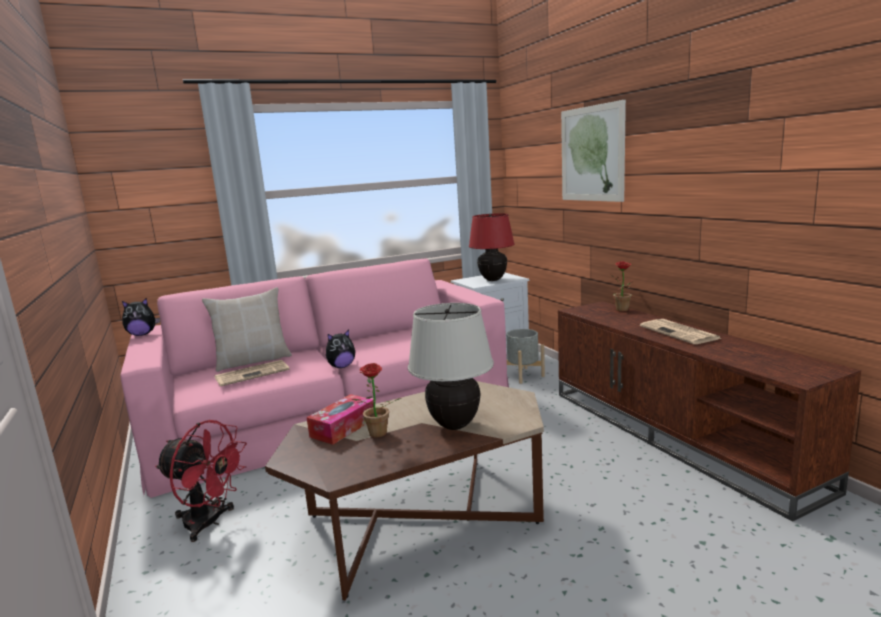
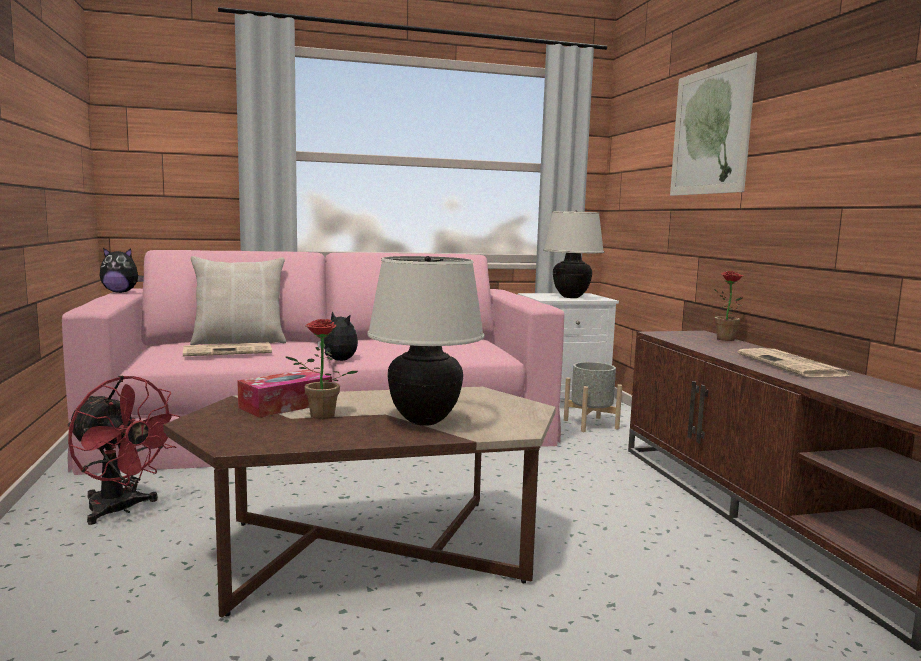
camera: 10 degrees right, 5 degrees down
(341, 366) = (338, 361): plush toy -> plush toy turned 120 degrees counterclockwise
(492, 280) = (570, 297): red table lamp -> beige table lamp

